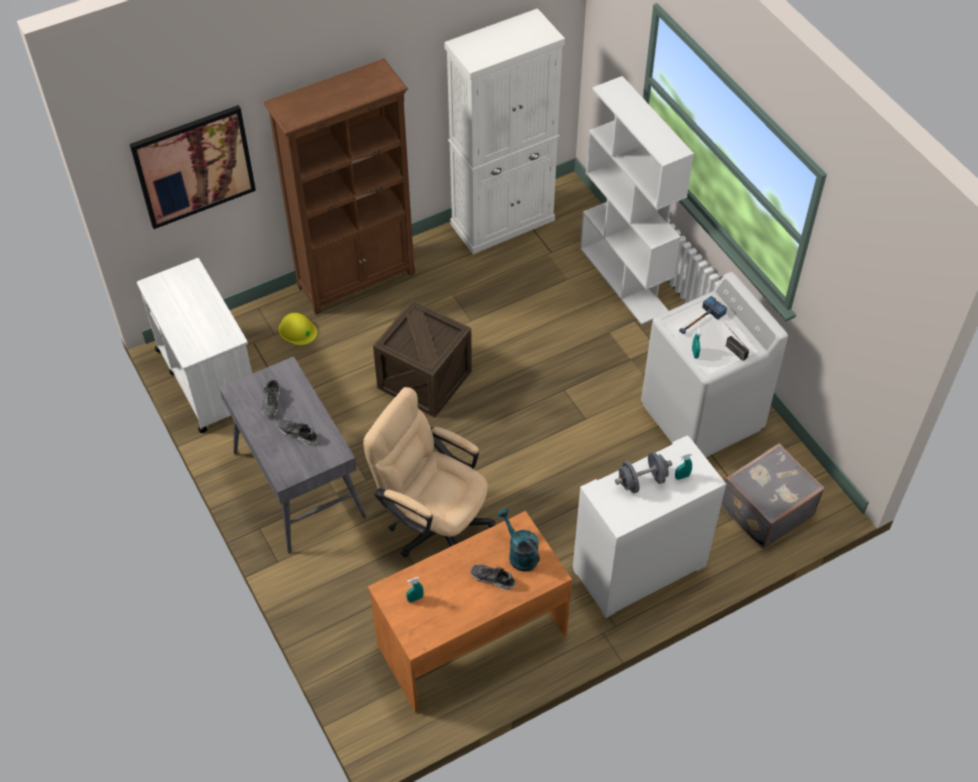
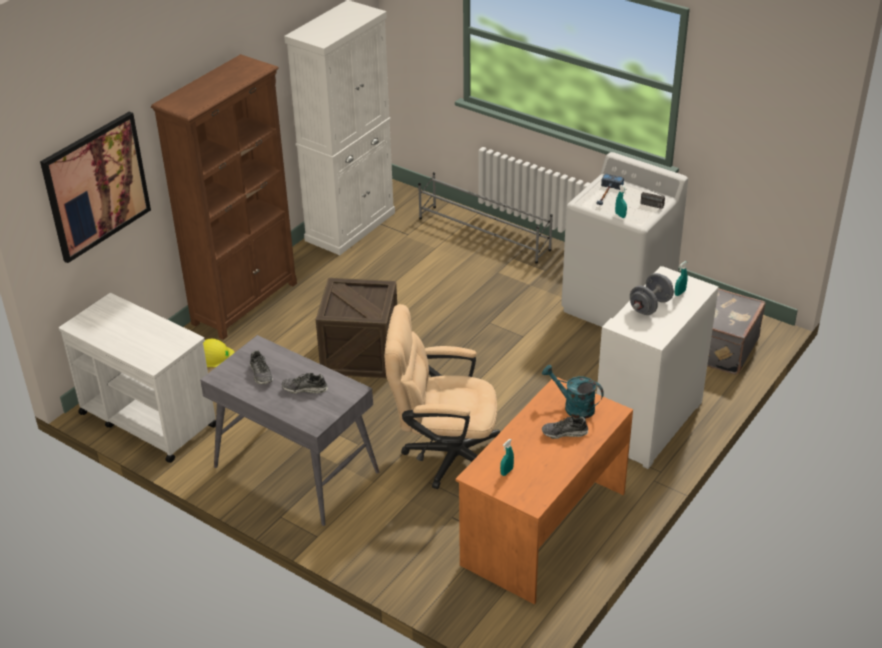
camera: 25 degrees left, 15 degrees down
(624, 280) = (484, 234): white bookcase -> grey shoe rack

